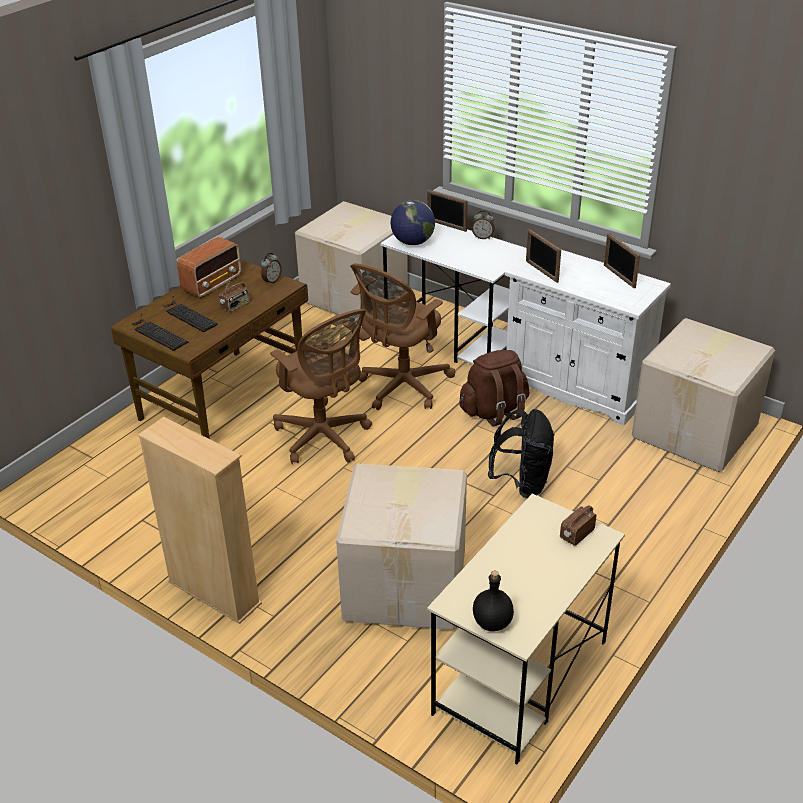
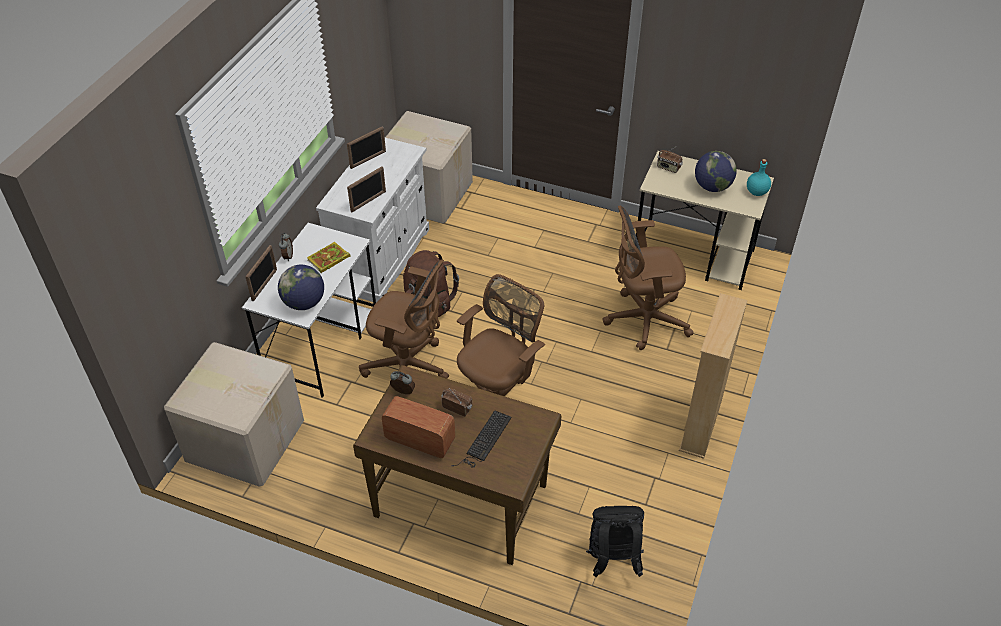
camera: 105 degrees left, 10 degrees up
(157, 333) = (523, 455): keyboard -> none
(407, 584) = (642, 320): cardboard box -> brown office chair
(469, 257) = (328, 260): none -> book
(492, 622) = (756, 192): black bottle -> turquoise bottle
(518, 572) = (712, 187): none -> globe
(522, 483) = (515, 276): black backpack -> black backpack (612, 560)

